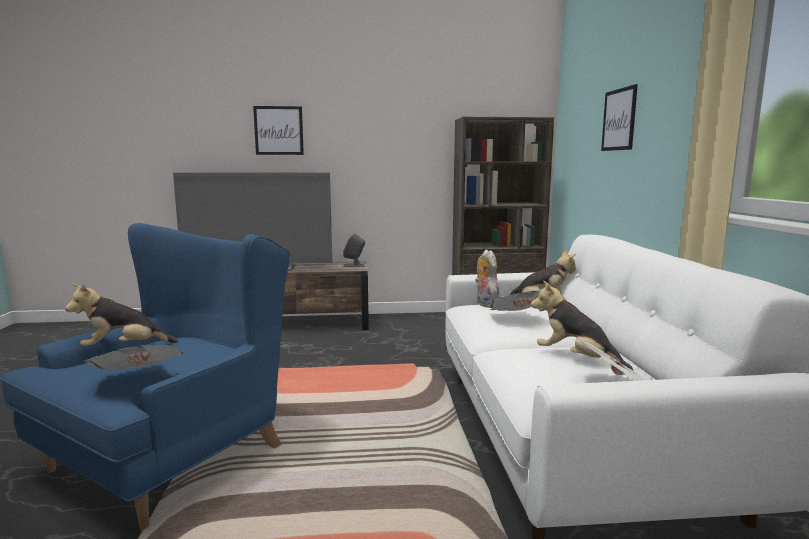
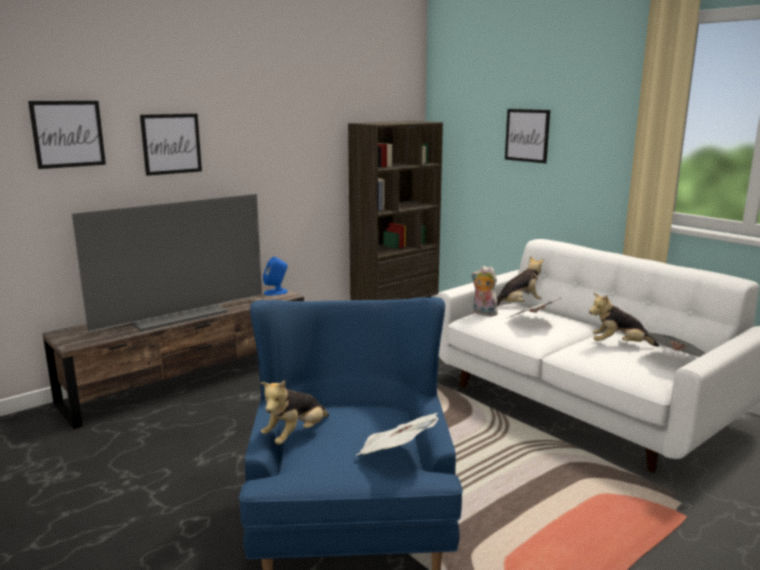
camera: 35 degrees left, 5 degrees up
(198, 118) = (68, 134): none -> picture
(354, 265) = (276, 292): grey speaker -> blue speaker

